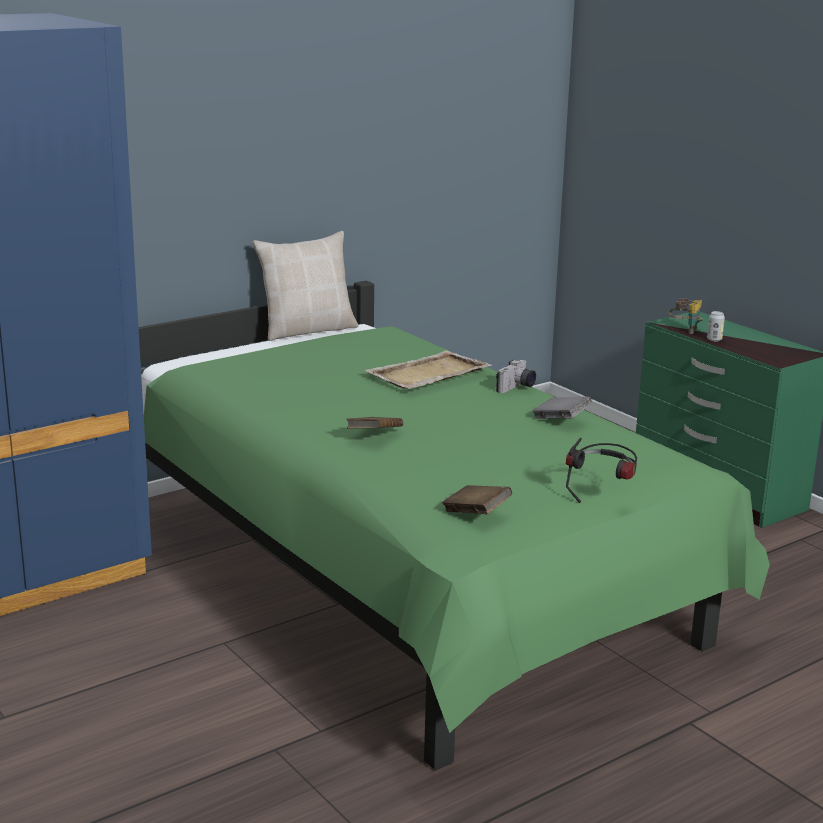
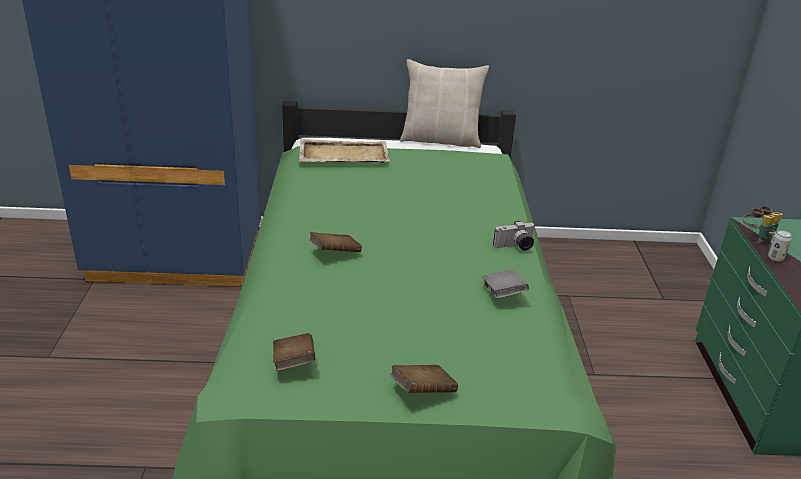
camera: 35 degrees right, 10 degrees up
(427, 374) = (461, 208): beige tray -> beige tray (343, 154)
(602, 494) = (422, 391): headphones -> brown book

